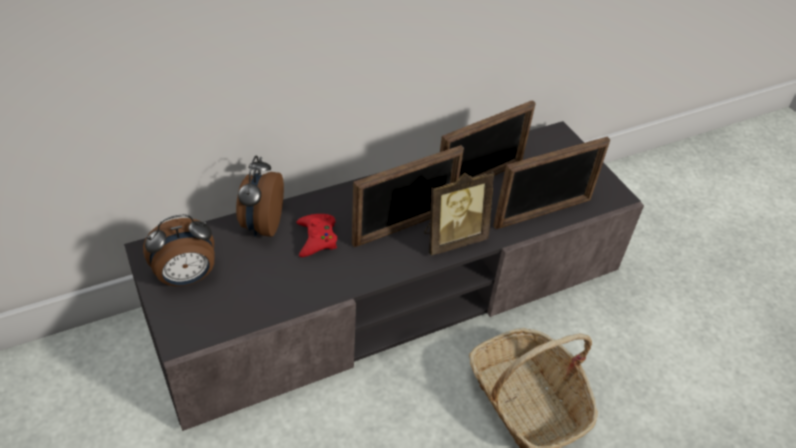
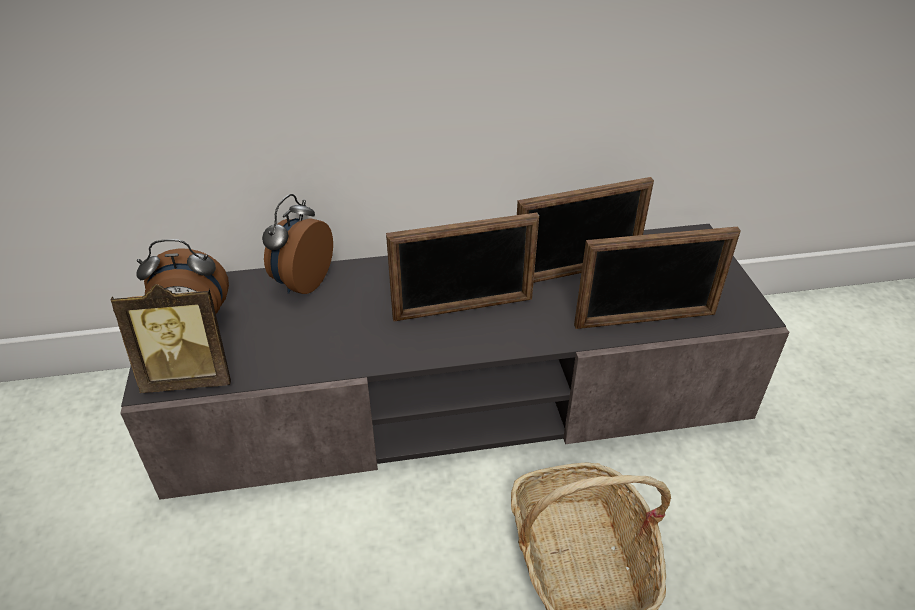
camera: 20 degrees right, 5 degrees down
(317, 238) = (355, 305): red game controller -> none
(452, 239) = (516, 331): picture frame -> picture frame (190, 377)

